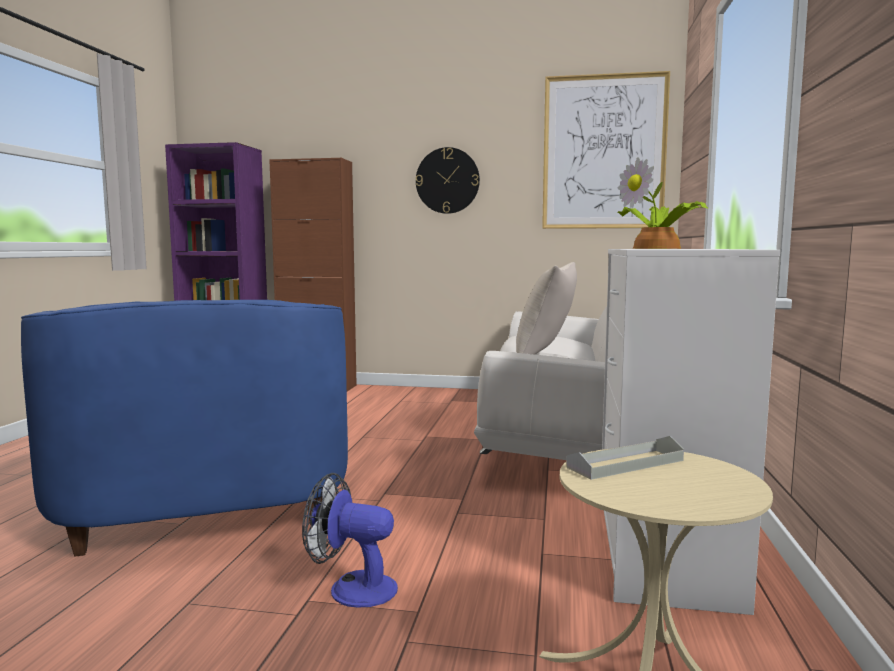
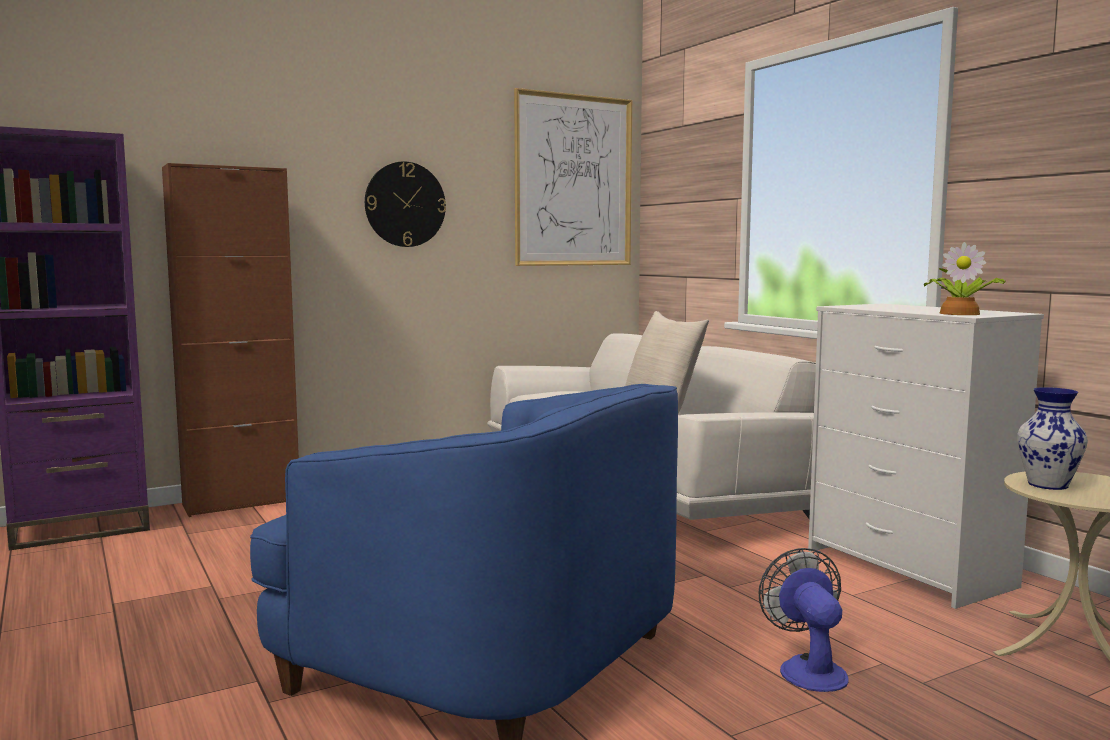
camera: 40 degrees left, 0 degrees up
(352, 588) = (808, 668): fan -> fan turned 105 degrees clockwise
(625, 464) = (1047, 484): grey tray -> vase

